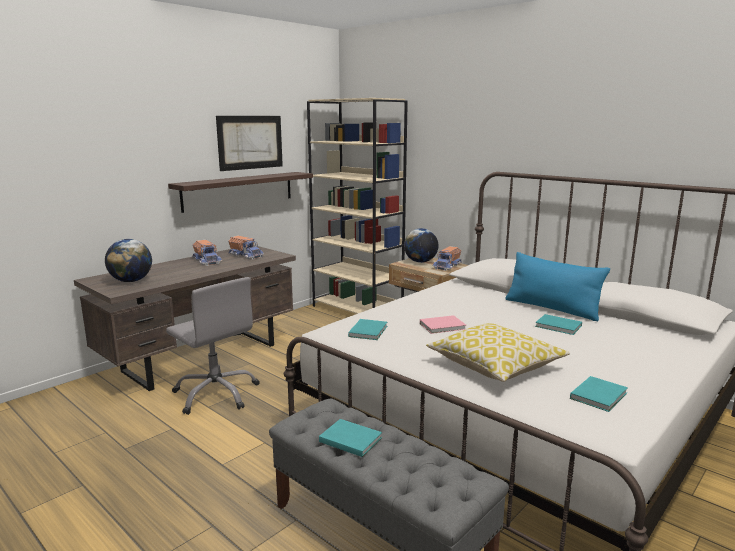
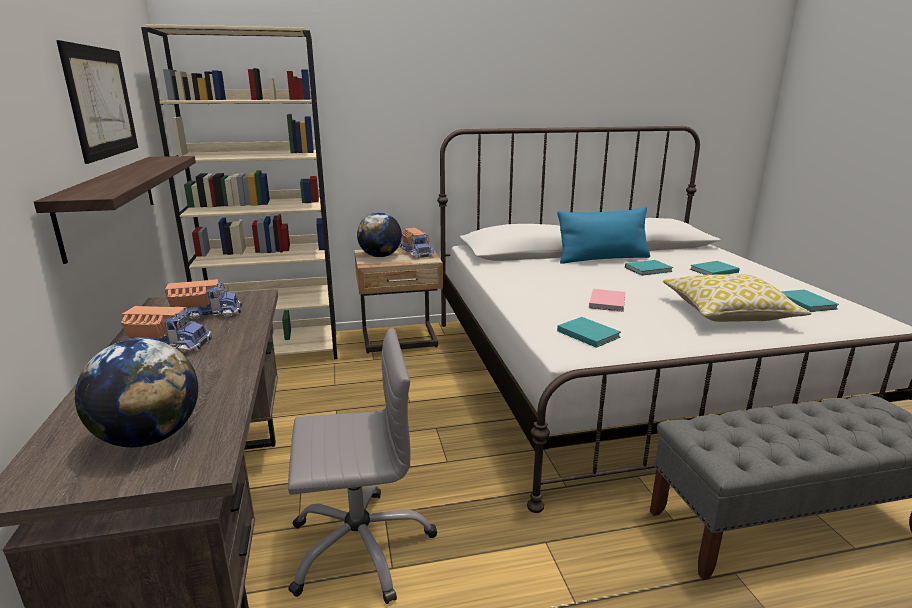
camera: 55 degrees left, 5 degrees up
(349, 439) = (784, 438): turquoise book -> turquoise book (712, 271)

